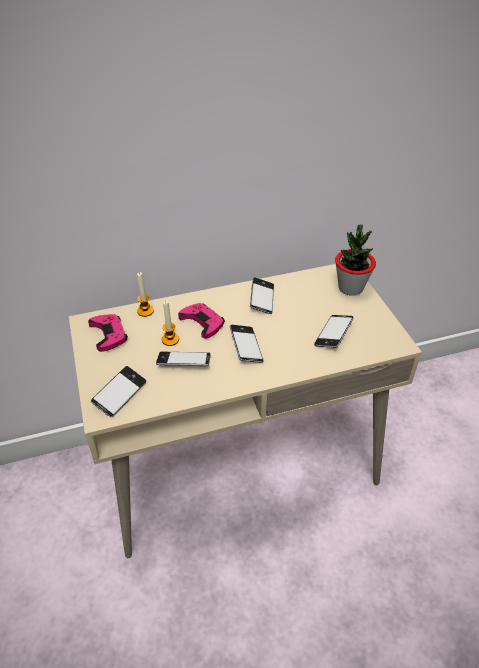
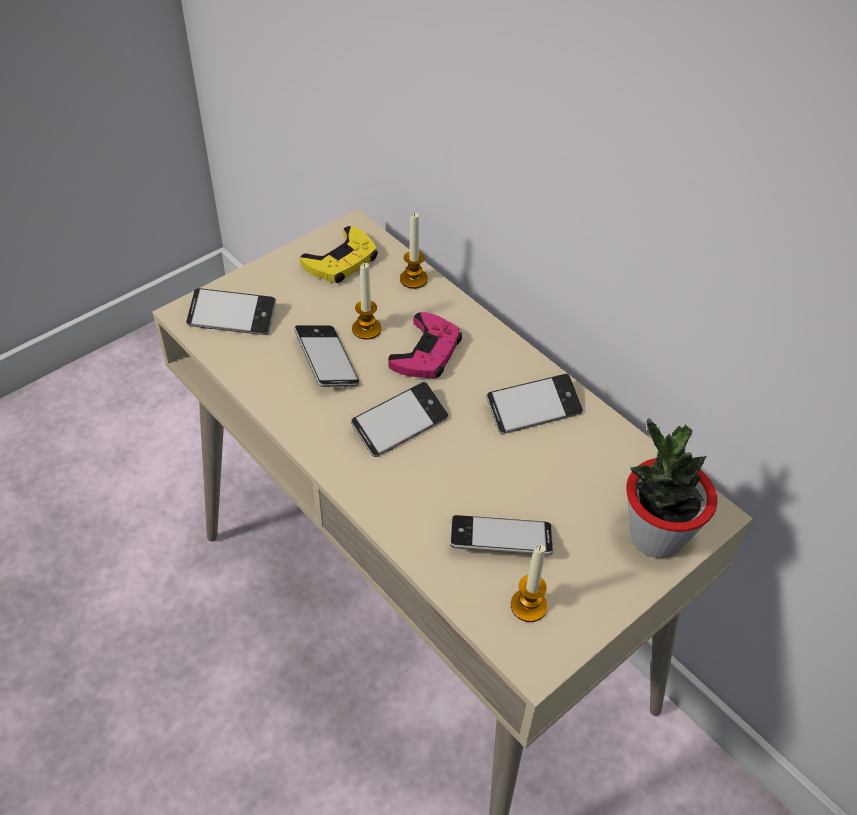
camera: 65 degrees right, 5 degrees up
(109, 334) = (341, 261): pink game controller -> yellow game controller
(372, 337) = (528, 606): none -> candle

